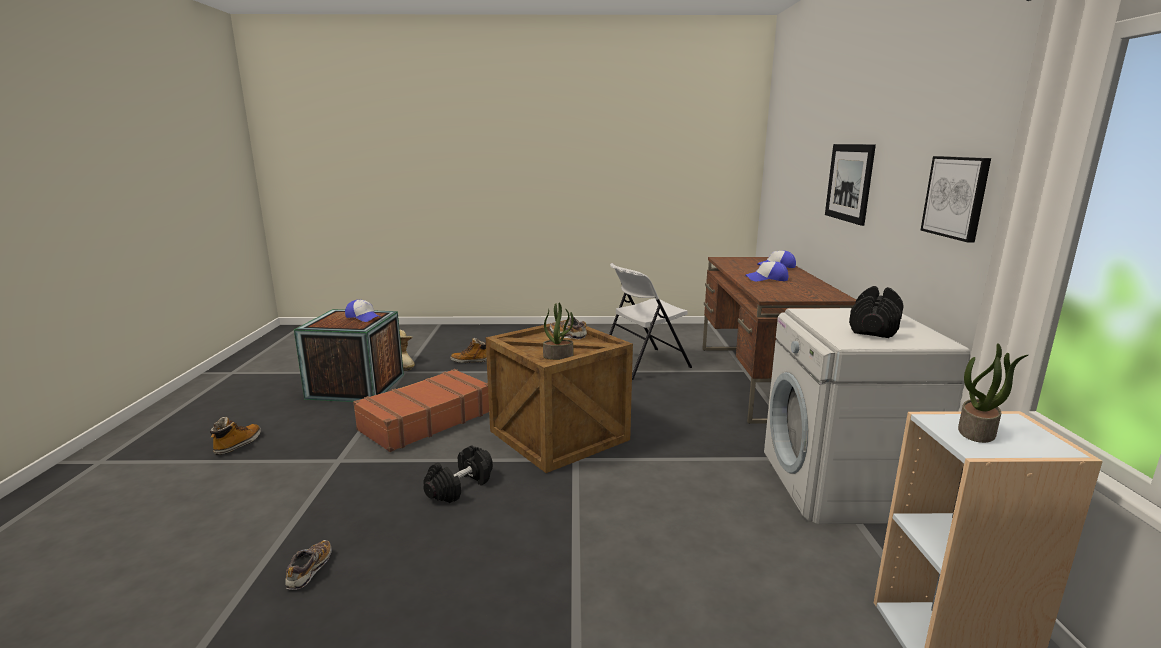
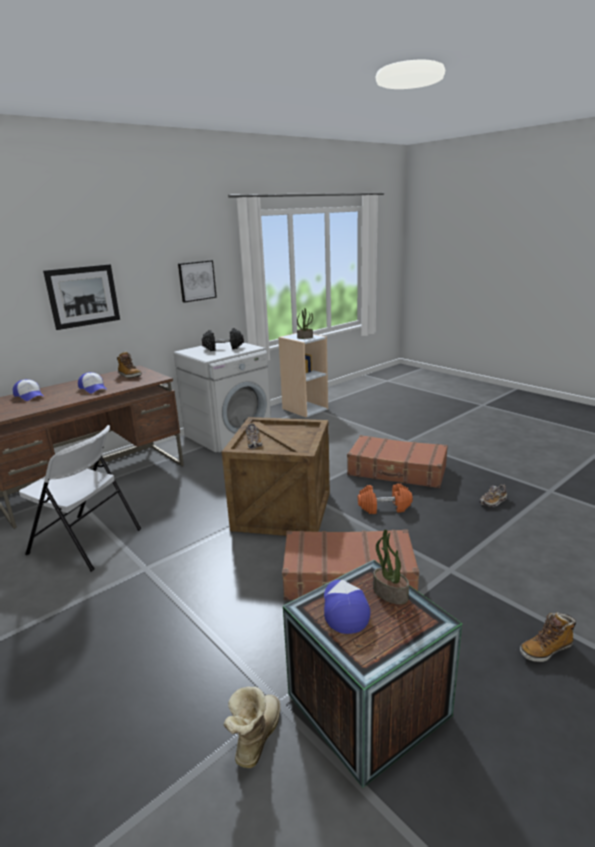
camera: 130 degrees left, 5 degrees up
(460, 487) = (384, 507): black dumbbell -> orange dumbbell
(469, 361) = (181, 671): boot -> boot (129, 375)
(504, 552) = (397, 471): none -> brown suitcase
(558, 356) = (298, 430): potted plant -> potted plant (389, 593)

